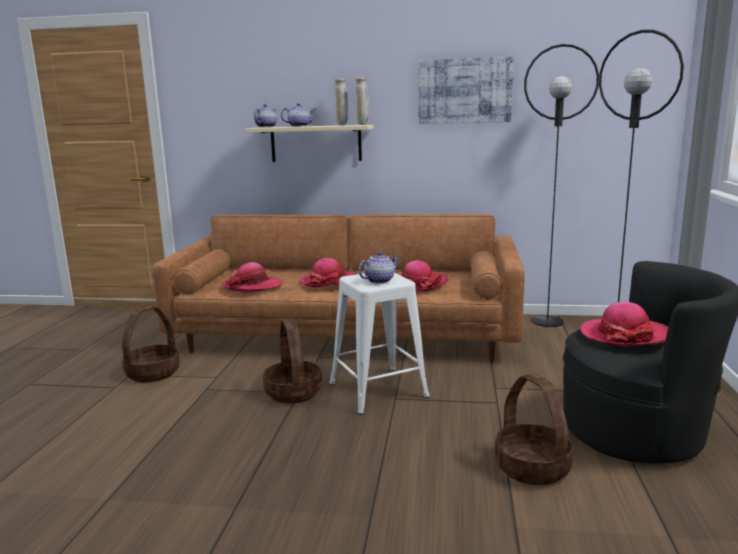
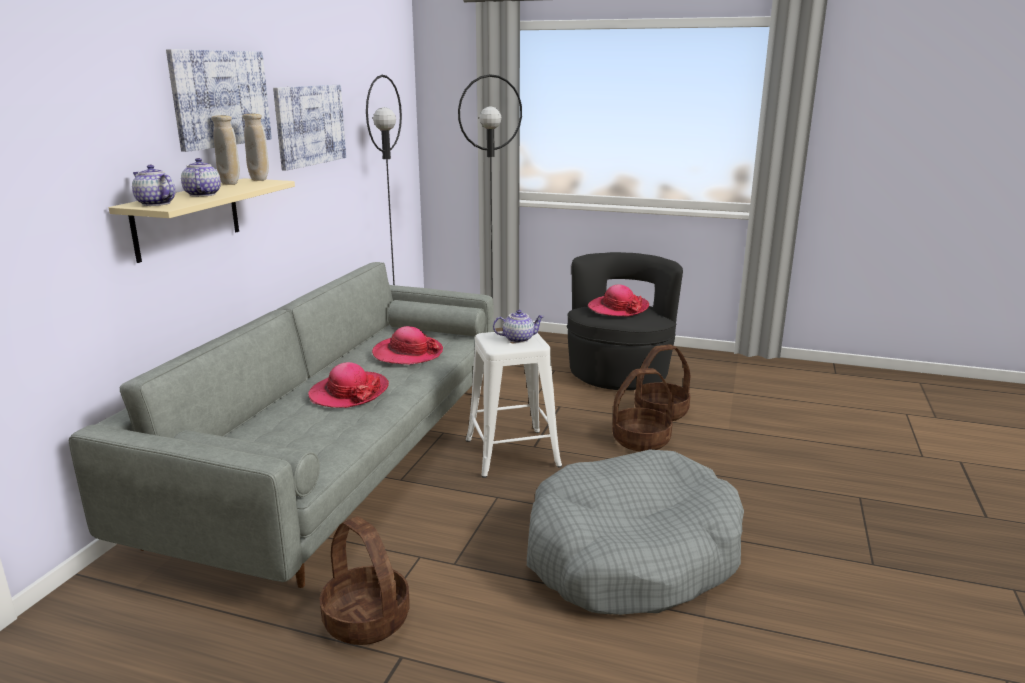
camera: 80 degrees left, 5 degrees up
(207, 458) = (631, 555): none -> grey dog bed
(252, 286) = (321, 440): hat -> none
(294, 392) = (495, 500): basket -> basket (641, 440)
(346, 334) = (341, 457): brown sofa -> grey sofa
(359, 68) = (221, 98): none -> picture
(379, 280) = (518, 339): teapot -> teapot turned 105 degrees clockwise

